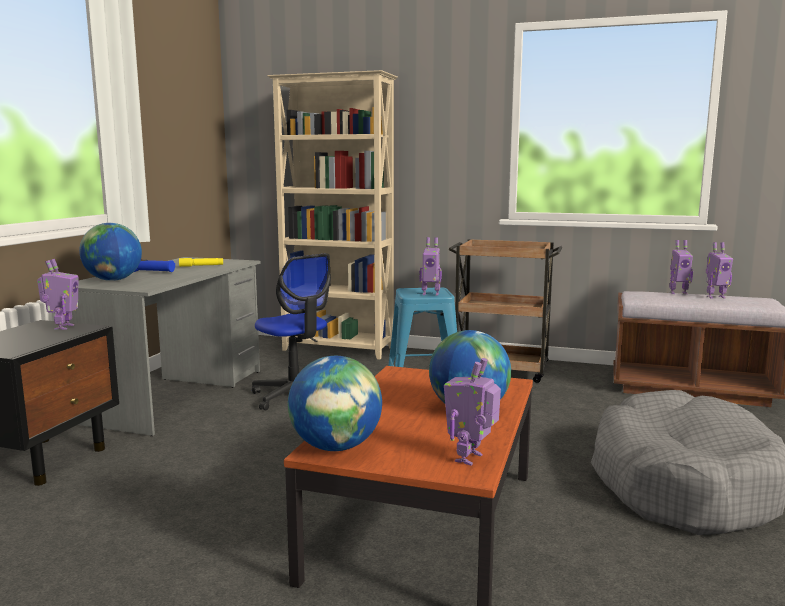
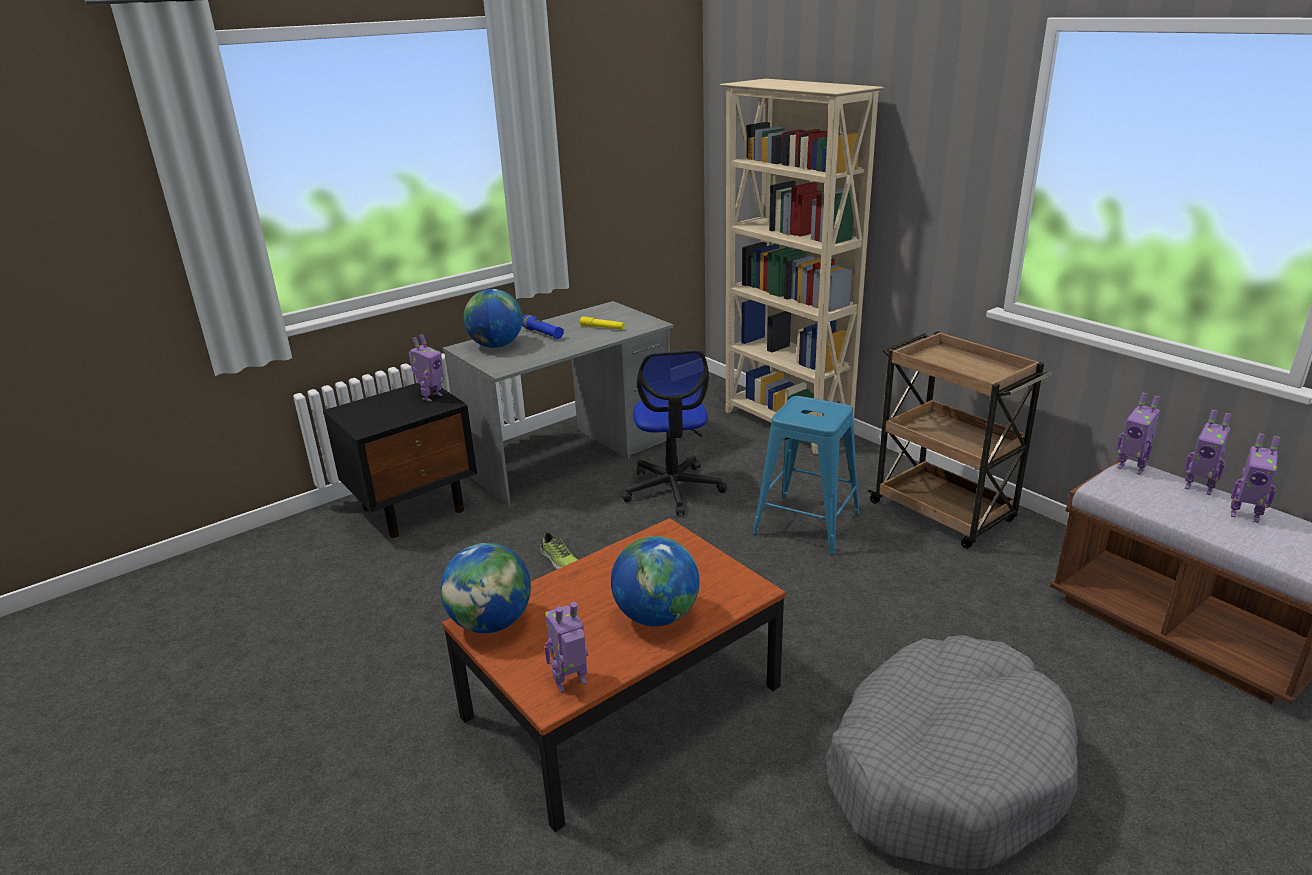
camera: 35 degrees right, 15 degrees up
(250, 457) = (559, 561): none -> shoe
(431, 294) = (813, 418): toy robot -> toy robot (1131, 468)

